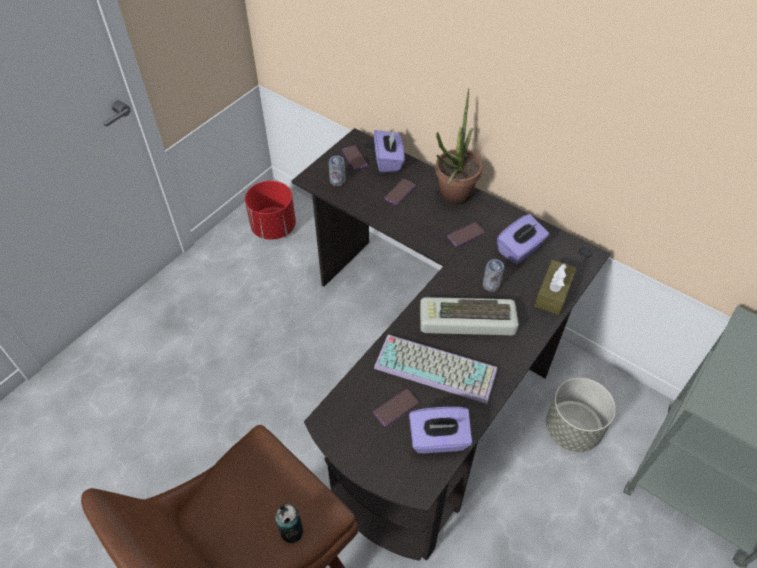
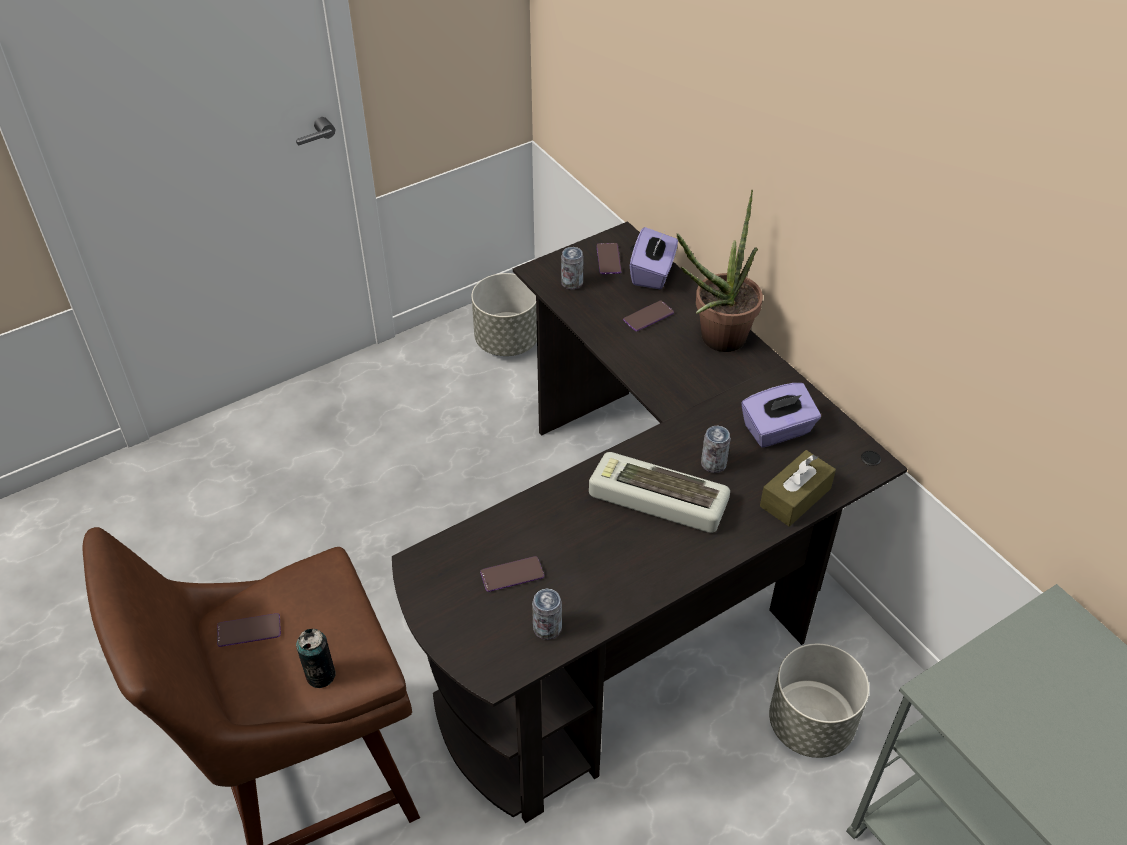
camera: 20 degrees right, 5 degrees down
(273, 228) = (506, 341): red planter -> grey planter
(437, 367) = (589, 543): keyboard -> none
(438, 440) = (547, 628): purple tissue box -> can
(466, 234) = (711, 392): phone -> phone (249, 630)

